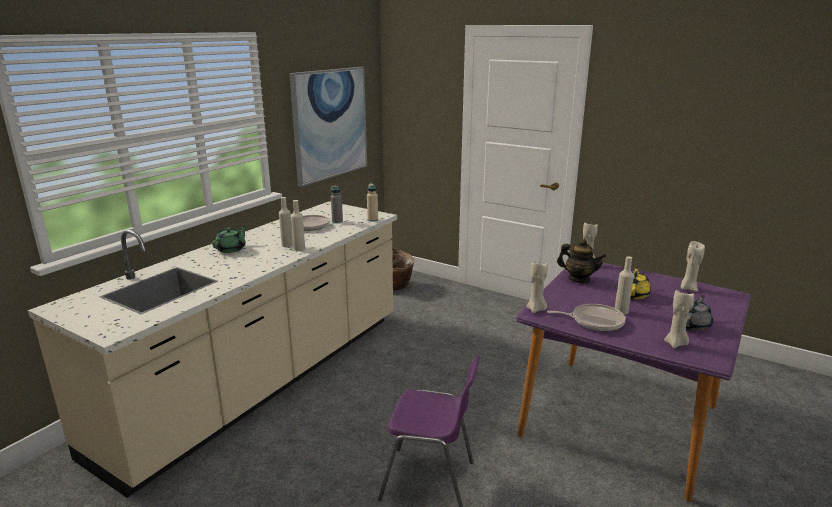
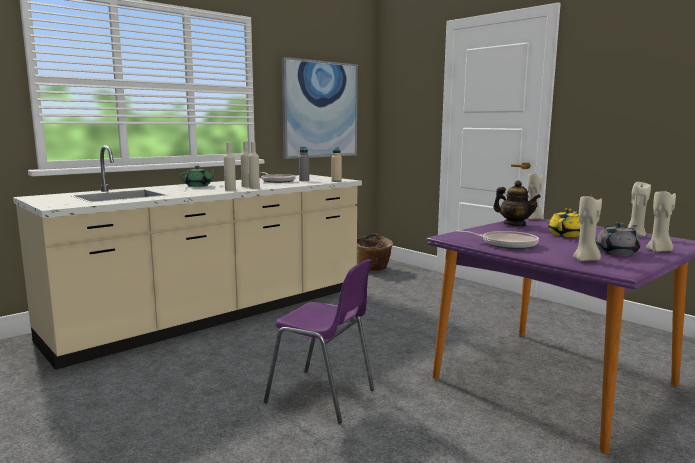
camera: 15 degrees right, 10 degrees down
(536, 309) = (451, 235): beige candle -> beige candle (659, 251)
(621, 311) = (542, 241): beige bottle -> beige bottle (230, 190)

